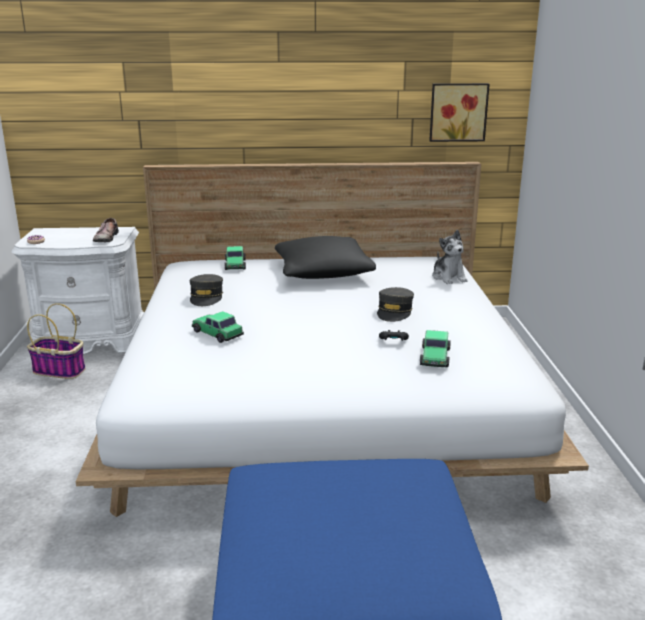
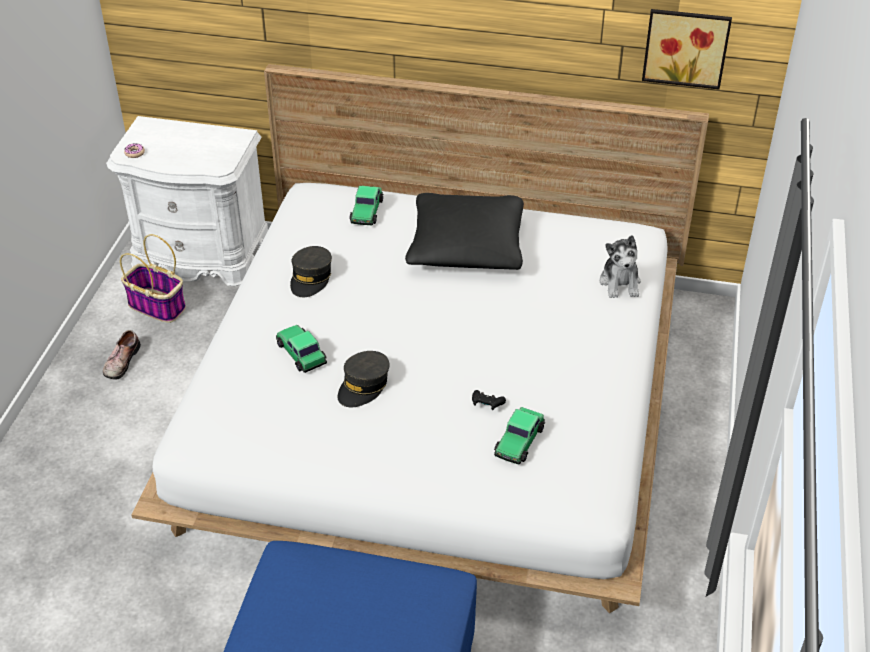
camera: 15 degrees right, 20 degrees up
(105, 238) = (215, 155): shoe -> shoe (120, 361)
(394, 312) = (515, 347): grey cap -> grey cap (363, 386)

